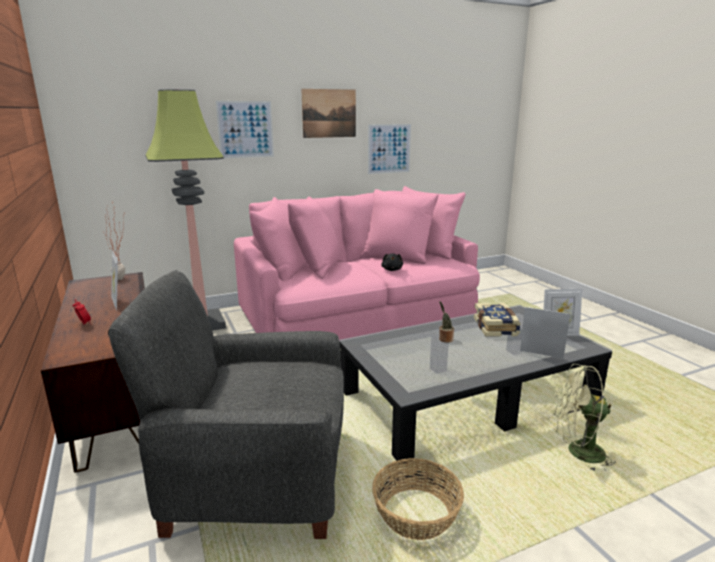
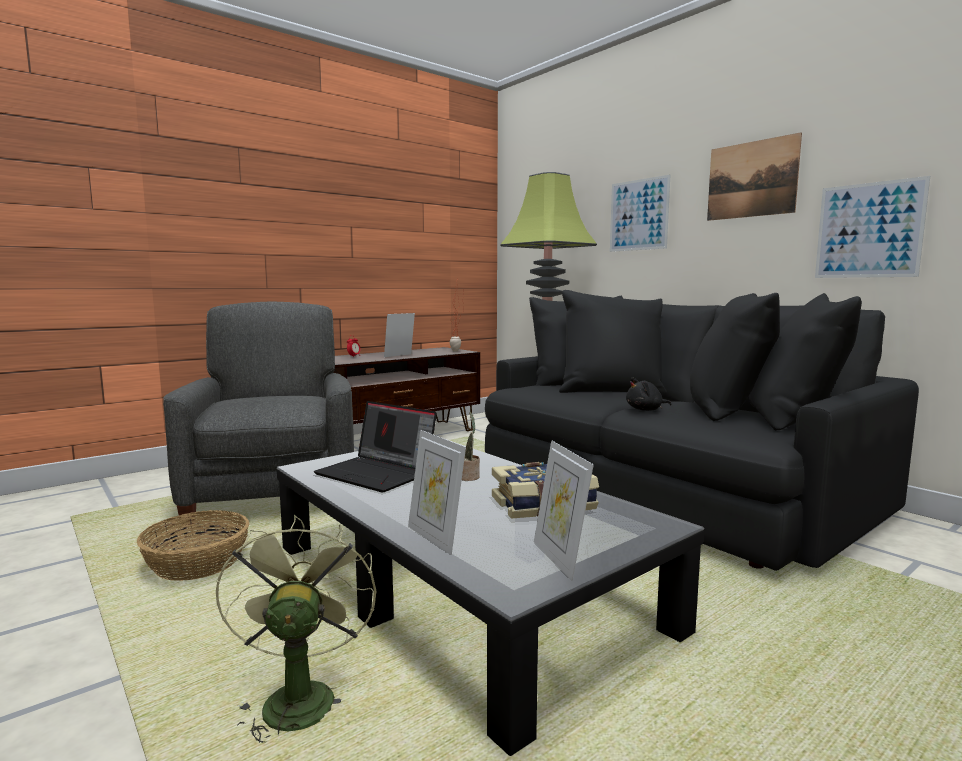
camera: 75 degrees right, 10 degrees down
(357, 314) = (669, 490): pink sofa -> black sofa
(432, 365) = (378, 473): none -> laptop
(541, 356) = (435, 537): picture frame -> picture frame turned 135 degrees clockwise

